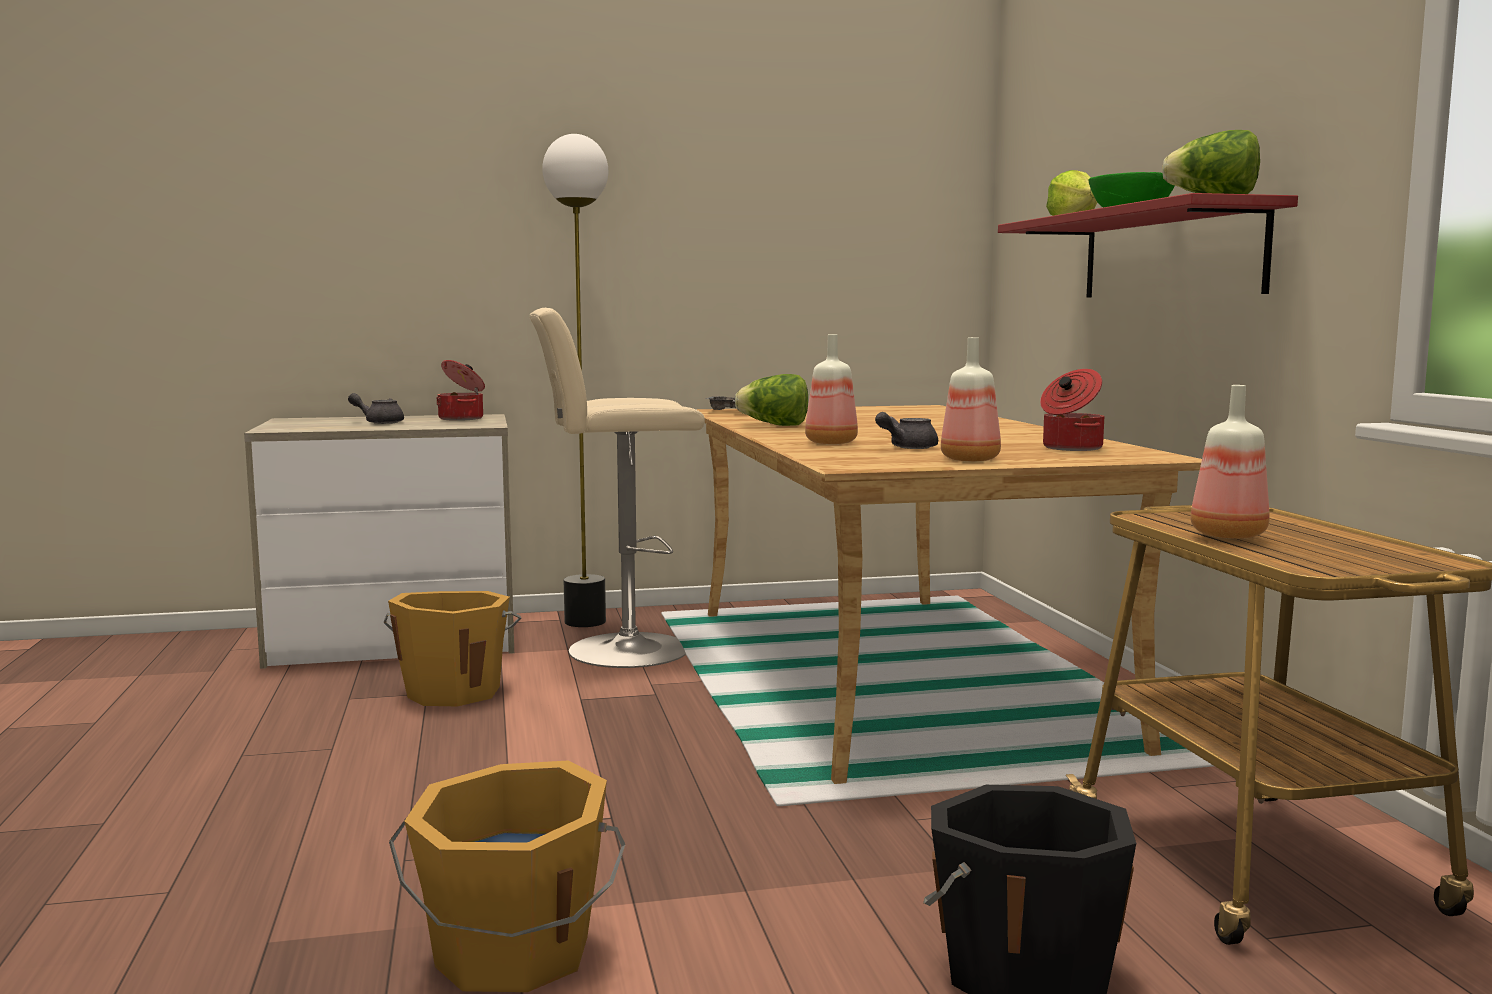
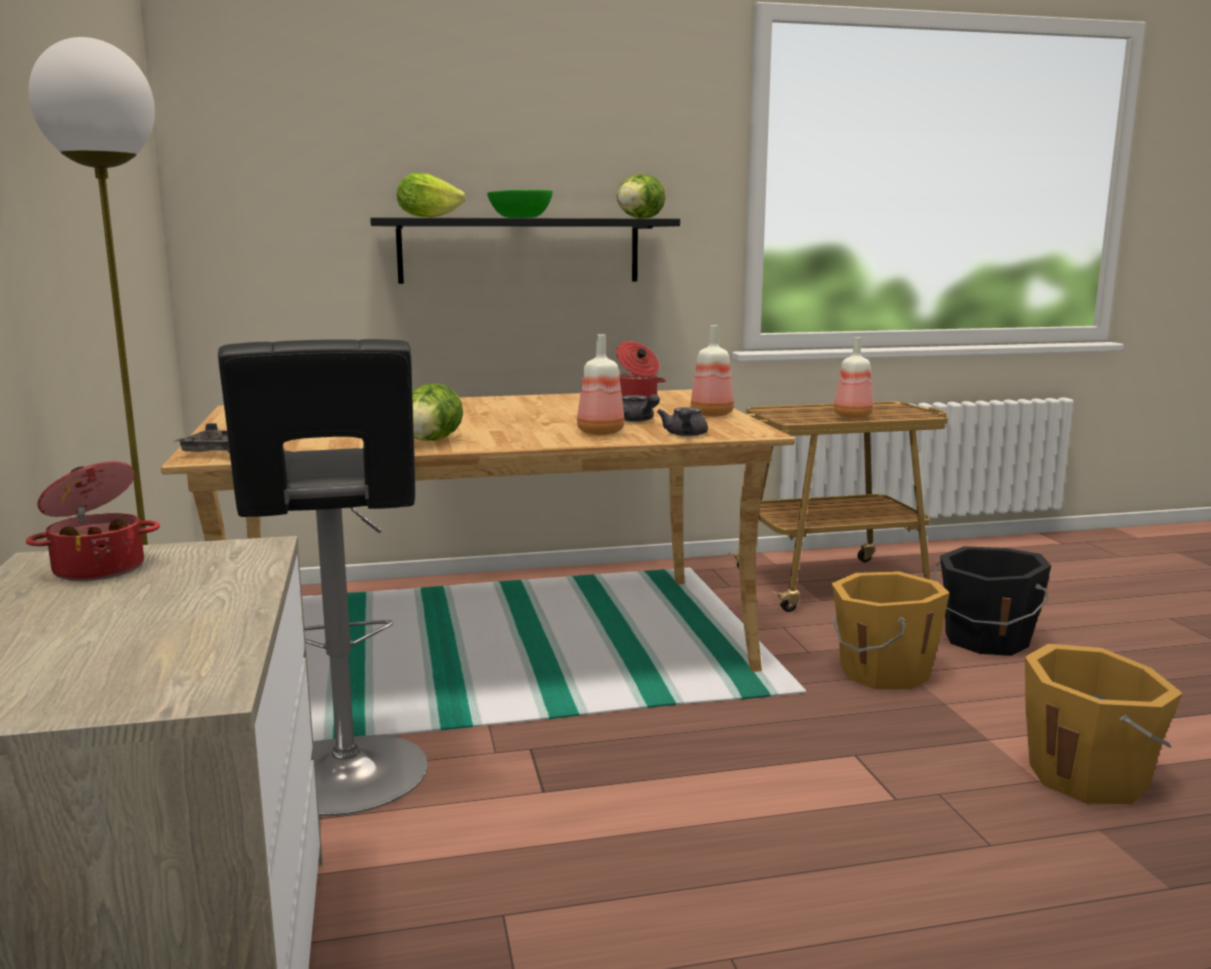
camera: 90 degrees left, 5 degrees up
(379, 422) = (112, 618): grey teapot -> grey teapot (685, 435)
(454, 691) = (498, 890): orange bucket -> orange bucket (881, 672)
(619, 650) = (347, 778): beige stool -> black stool
(1169, 254) = (519, 251): red shelf -> black shelf

